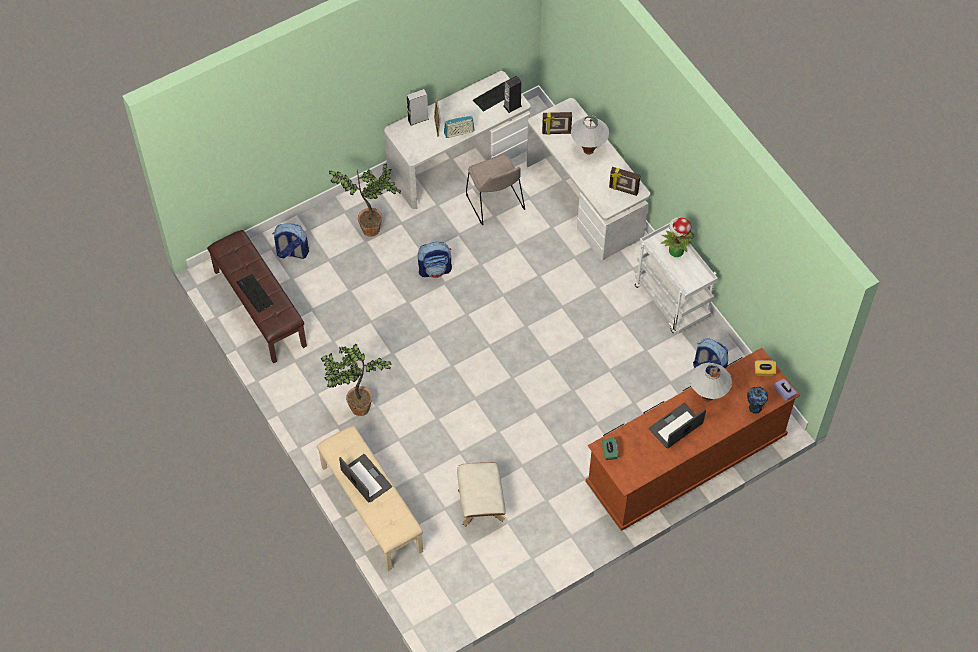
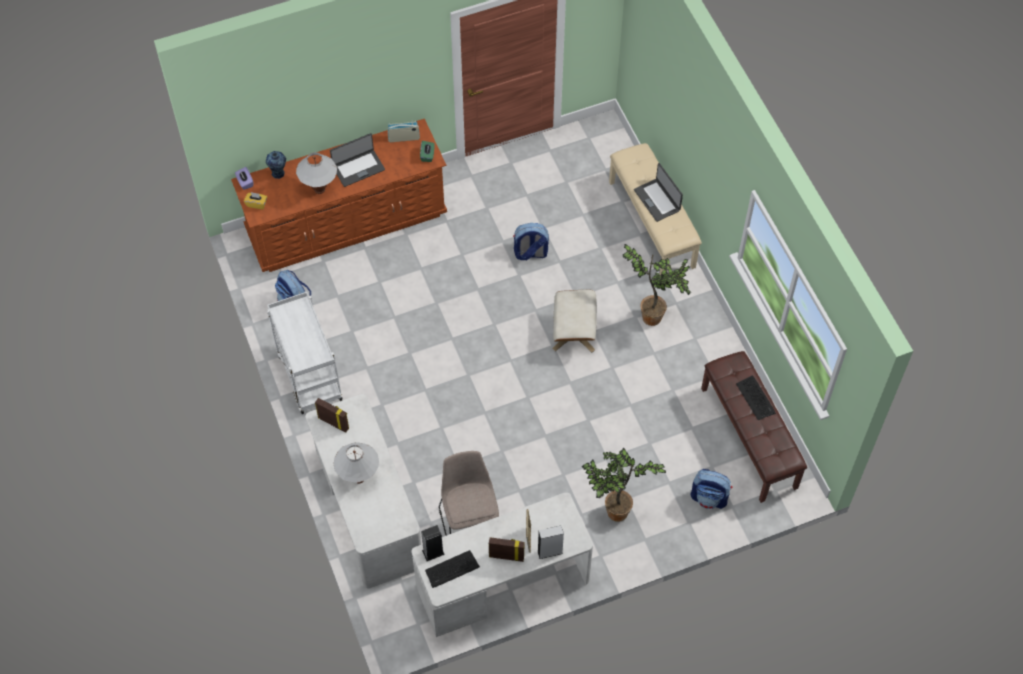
camera: 170 degrees left, 0 degrees up
(435, 269) = (552, 452): backpack -> backpack (530, 253)
(459, 132) = (504, 526): radio -> radio (403, 138)
(480, 504) = (548, 213): beige ottoman -> beige ottoman (574, 333)
(556, 132) = (389, 508): picture frame -> picture frame (506, 556)
(675, 251) = (299, 346): potted plant -> none

